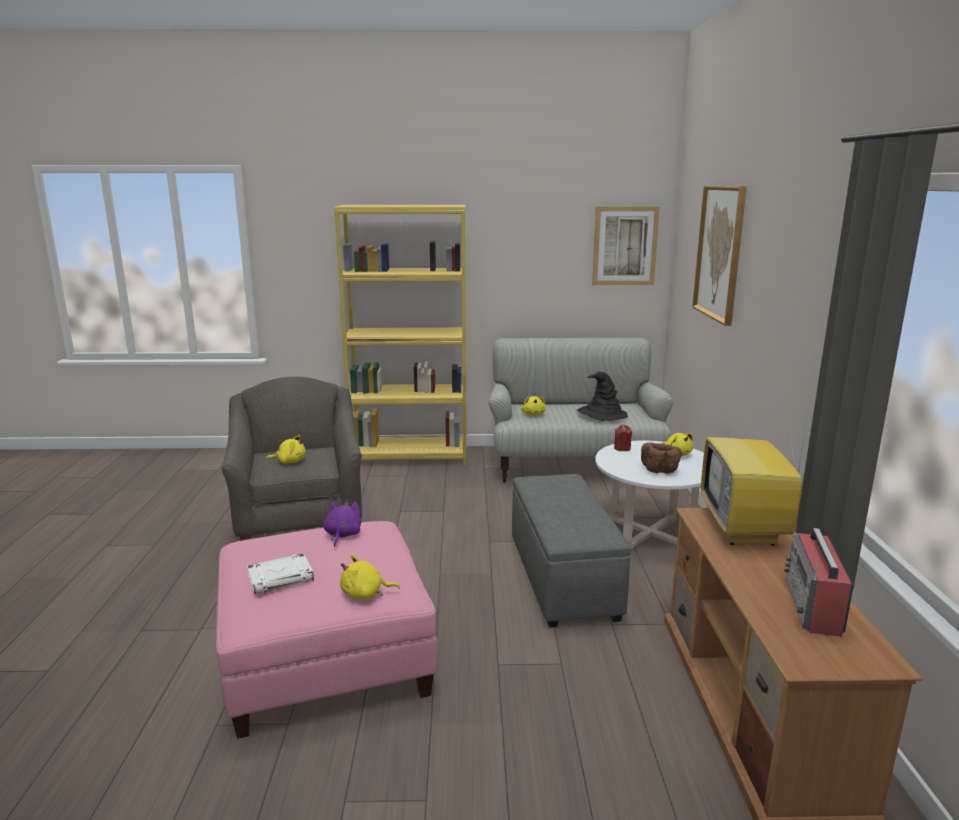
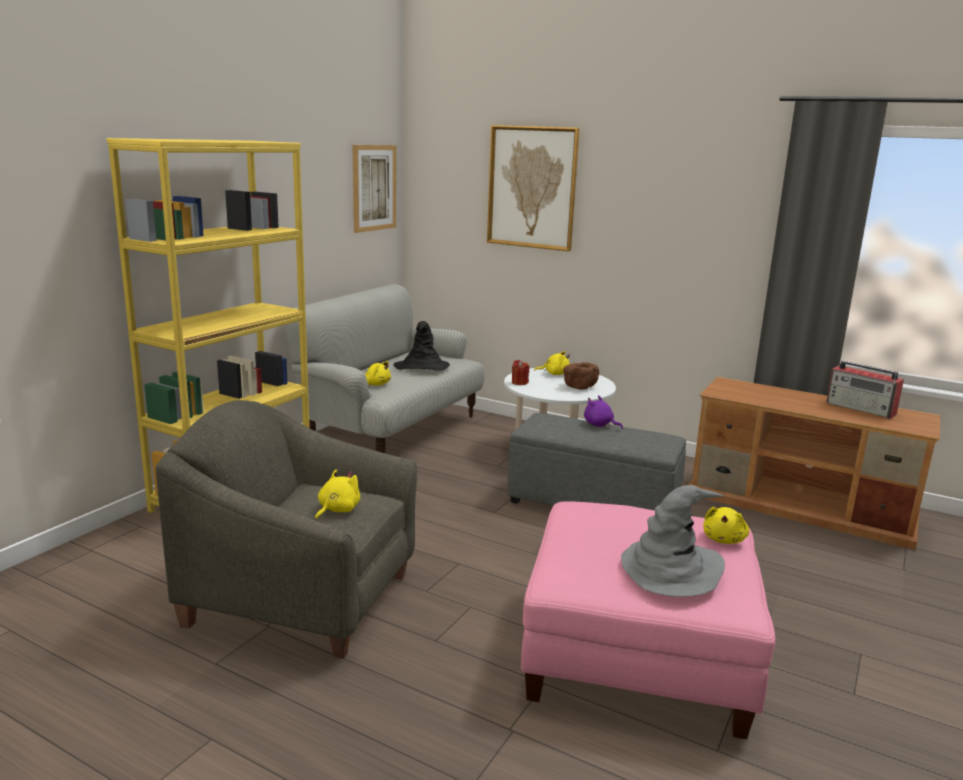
camera: 60 degrees left, 0 degrees up
(281, 578) = (671, 569): white book -> grey hat
(342, 535) = (590, 523): purple plush toy -> purple plush toy (599, 425)
(744, 529) = (749, 390): television -> none

